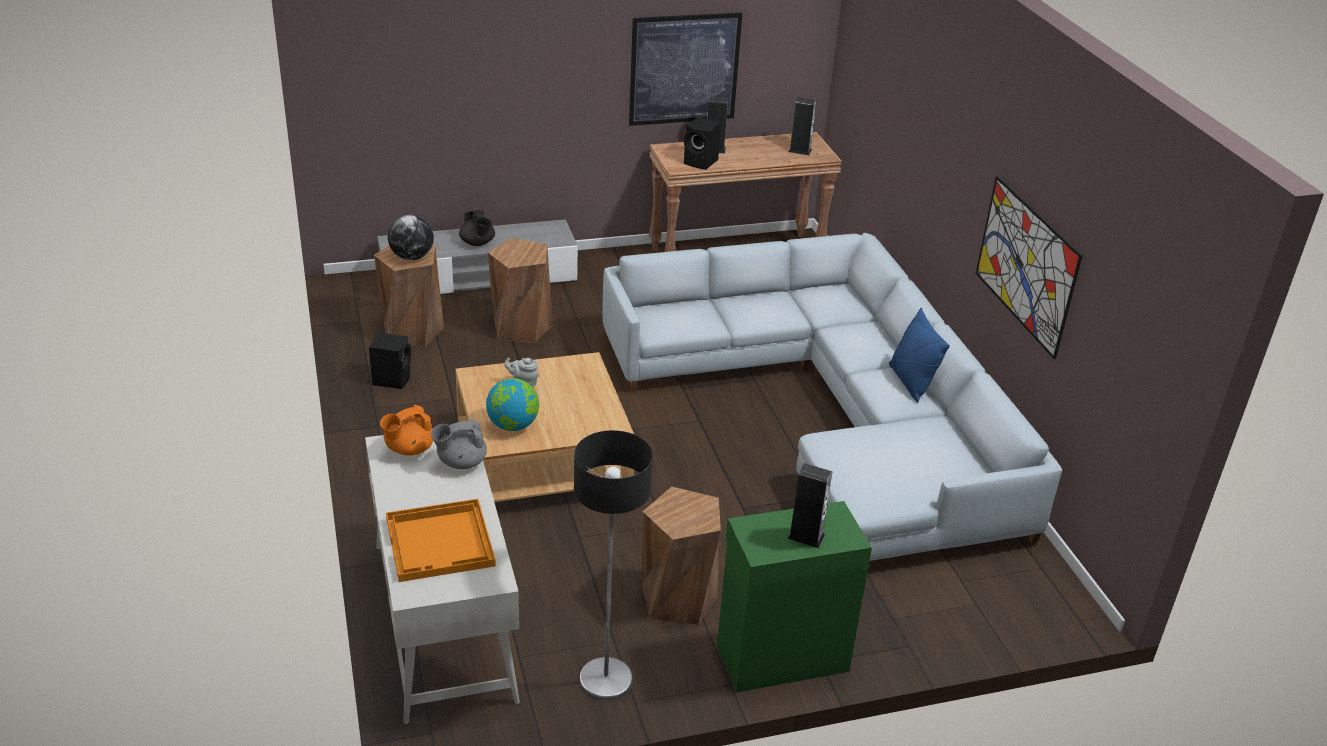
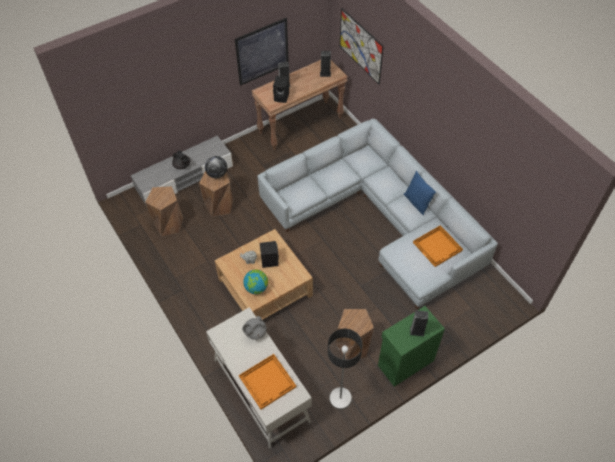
camera: 15 degrees left, 20 degrees up
(392, 379) = (174, 258): black speaker -> black speaker (269, 260)
(408, 449) = (228, 332): orange teapot -> none
(412, 257) = (164, 198): globe -> globe (217, 174)
(928, 455) = (438, 246): none -> orange tray
(1026, 265) = (468, 155): picture -> picture (360, 46)

